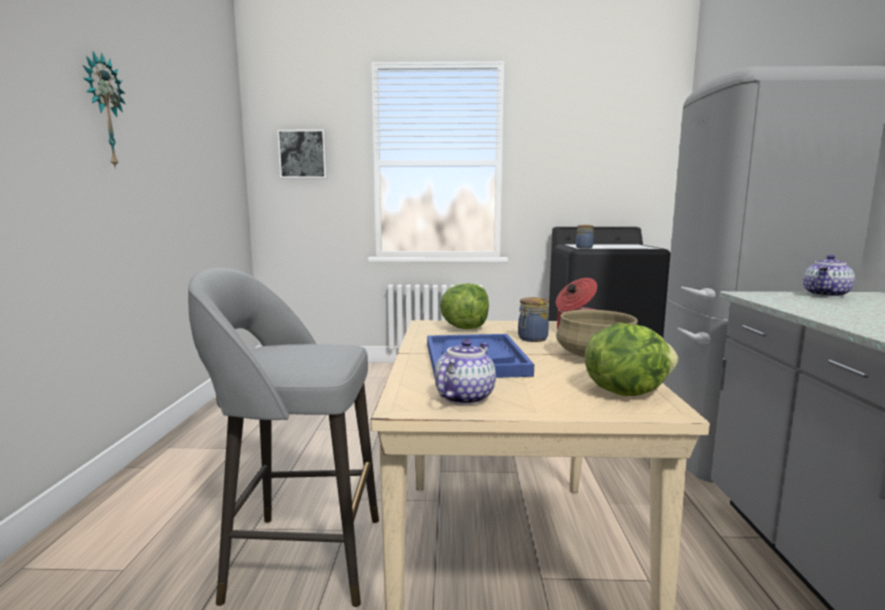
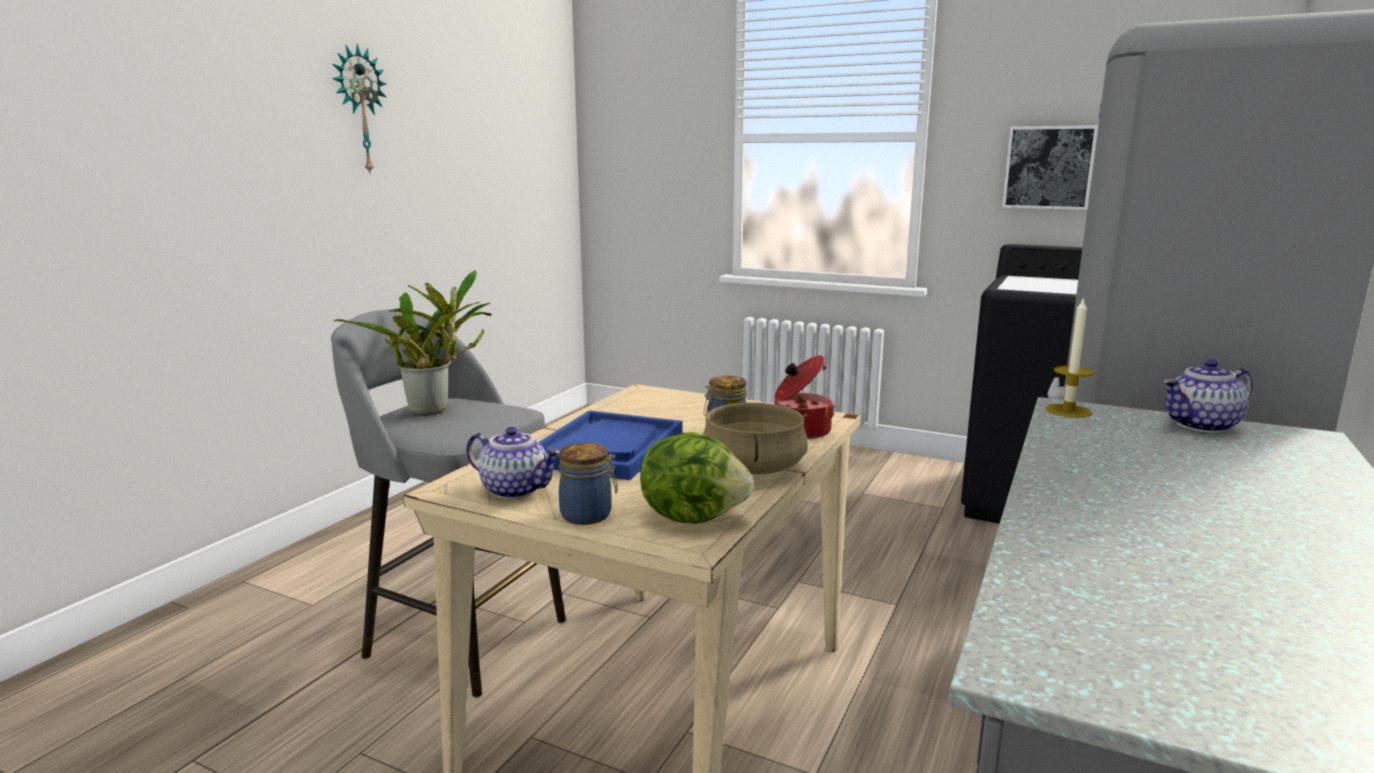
camera: 25 degrees right, 5 degrees up
(279, 353) = (434, 410): none -> potted plant
(303, 154) = (645, 126): picture -> picture (1049, 167)
(463, 397) = (516, 490): teapot -> teapot turned 60 degrees clockwise
(465, 328) = (675, 404): lettuce -> none
(585, 248) = (1013, 288): jar -> jar (588, 515)
(754, 295) = (1068, 411): none -> candle

